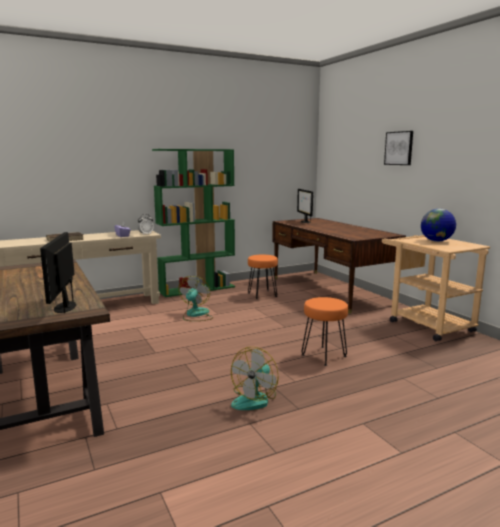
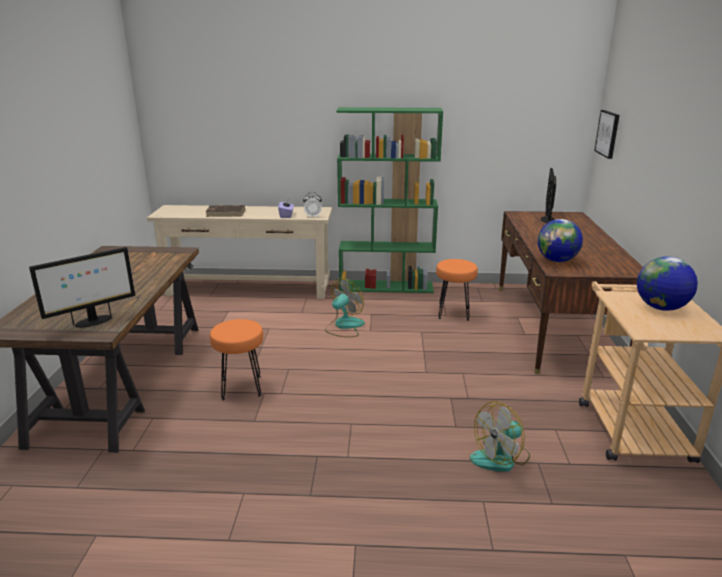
camera: 30 degrees right, 10 degrees up
(64, 307) = (93, 321): monitor -> monitor turned 150 degrees counterclockwise
(255, 399) = (281, 464): fan -> fan (500, 458)
(324, 355) = (423, 431): orange stool -> orange stool (242, 387)
(345, 235) = (557, 260): none -> globe
(399, 148) = (674, 134): picture -> picture (608, 133)

